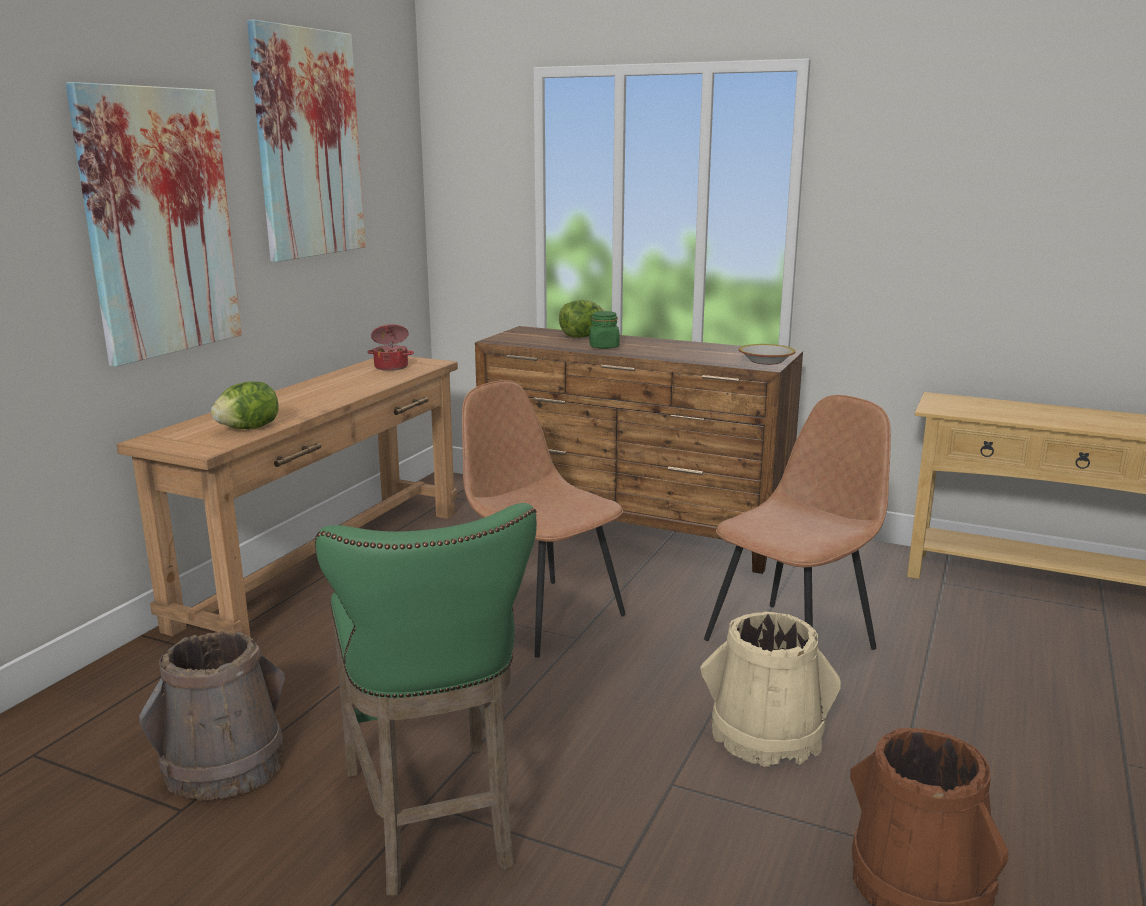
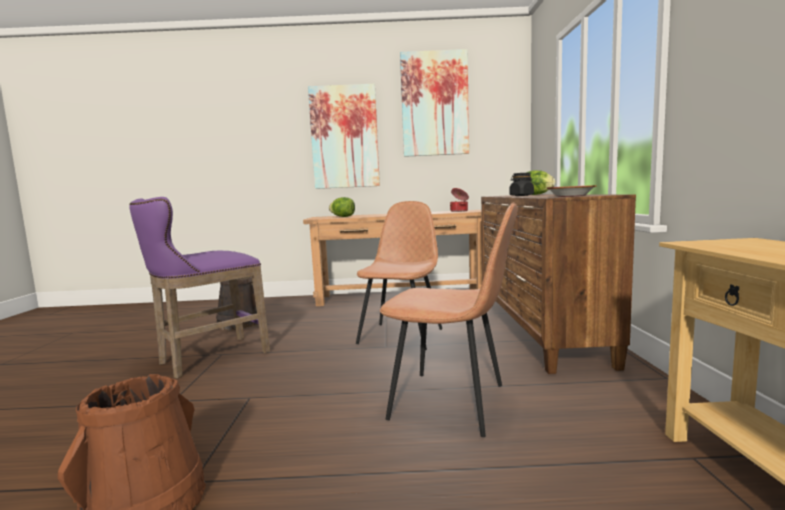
camera: 65 degrees right, 10 degrees down
(432, 823) = (208, 358): green stool -> purple stool
(604, 347) = (521, 195): green jar -> black jar
(766, 734) = (315, 414): beige bucket -> none

